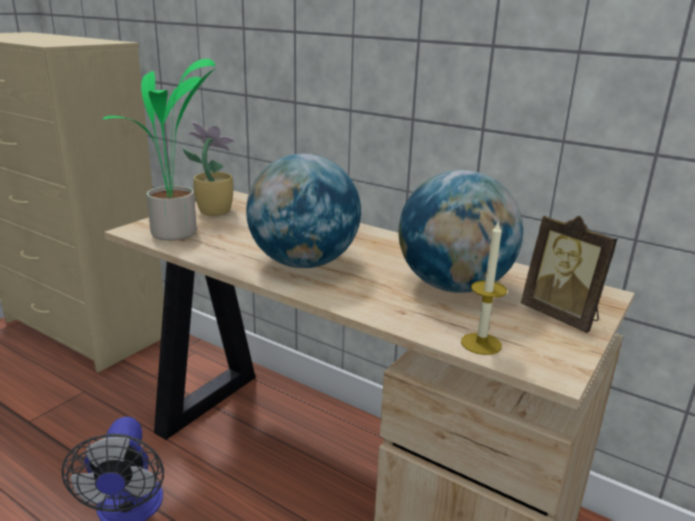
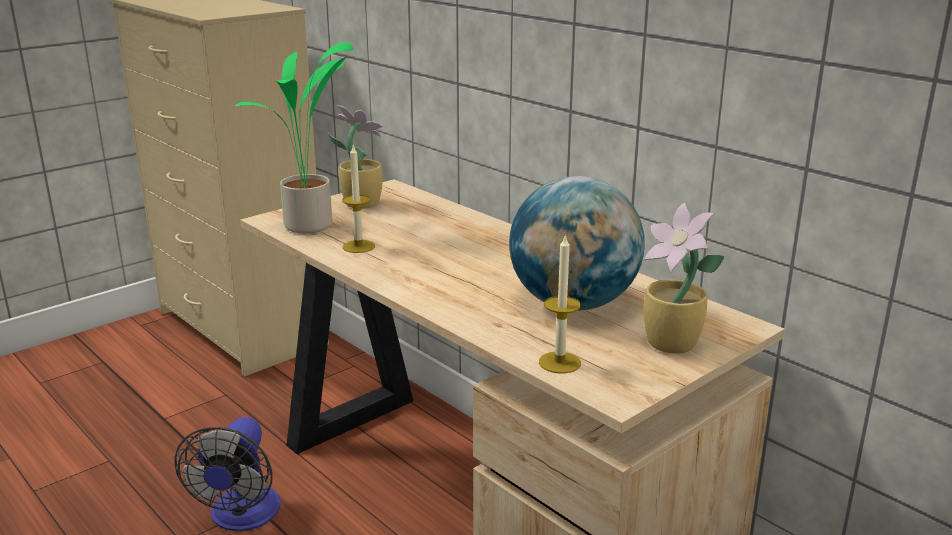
camera: 15 degrees right, 0 degrees up
(231, 249) = (358, 246): none -> candle
(303, 263) = (425, 267): globe -> none
(562, 316) = (672, 345): picture frame -> potted plant

